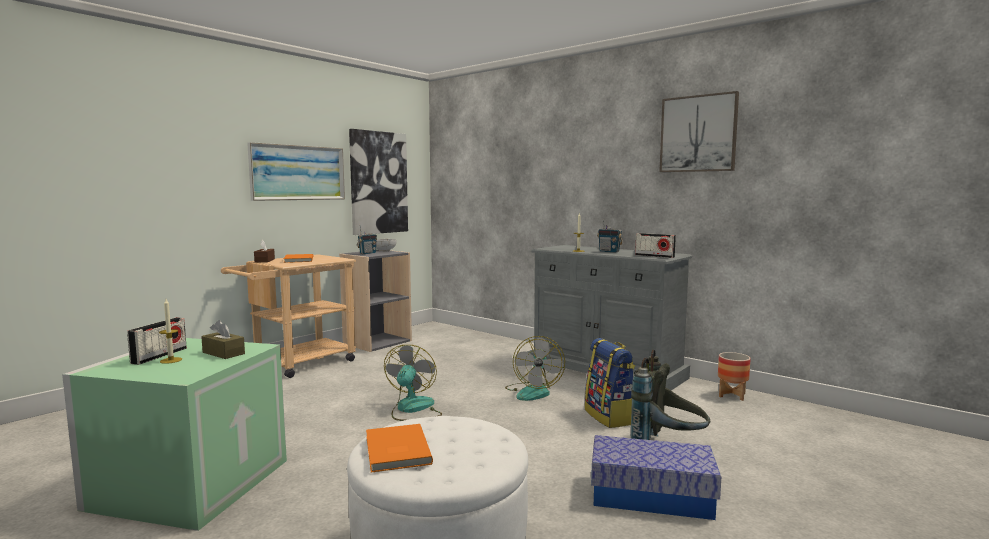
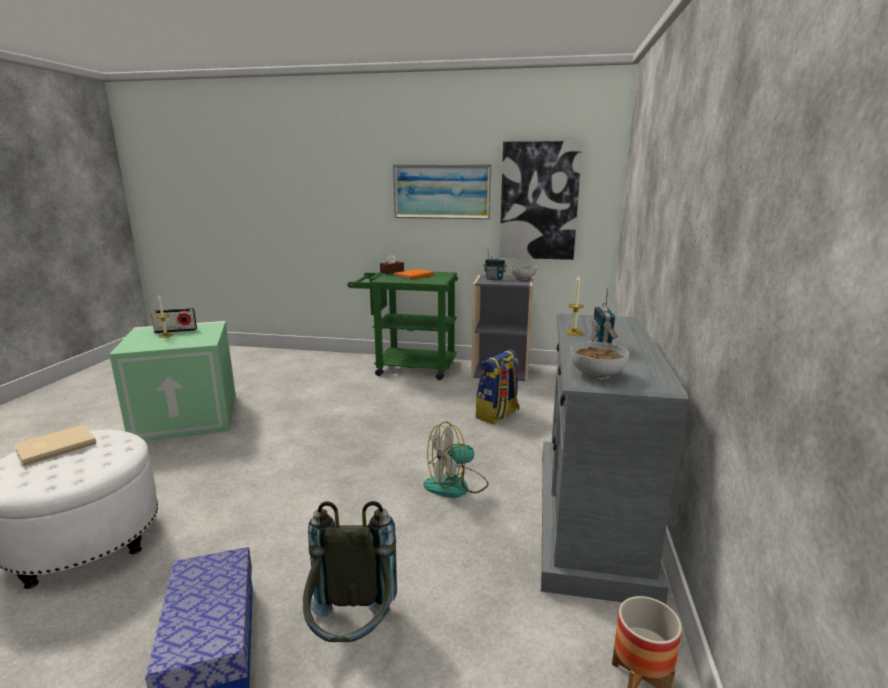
camera: 60 degrees right, 10 degrees up
(223, 353) = (186, 340): brown tissue box -> none
(297, 364) = (408, 367): beige cart -> green cart
(395, 451) = (54, 446): orange book -> beige book
(412, 409) = (352, 441): fan -> none
(610, 417) = (424, 560): backpack -> backpack (498, 415)
(654, 256) = (597, 375): radio -> bowl
(698, 134) = (752, 141): picture -> none

